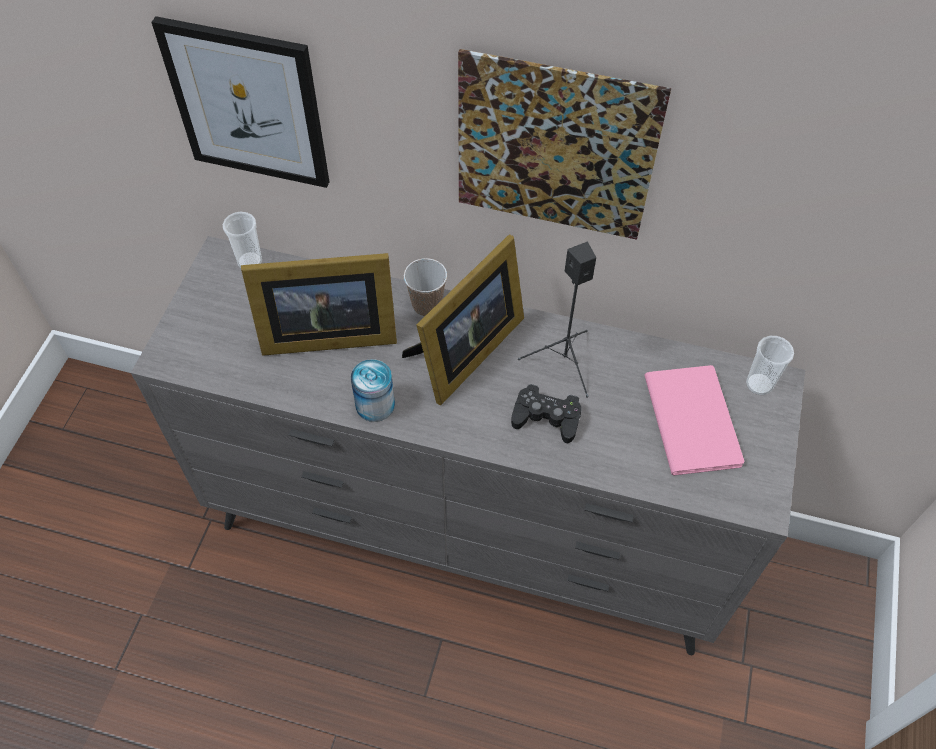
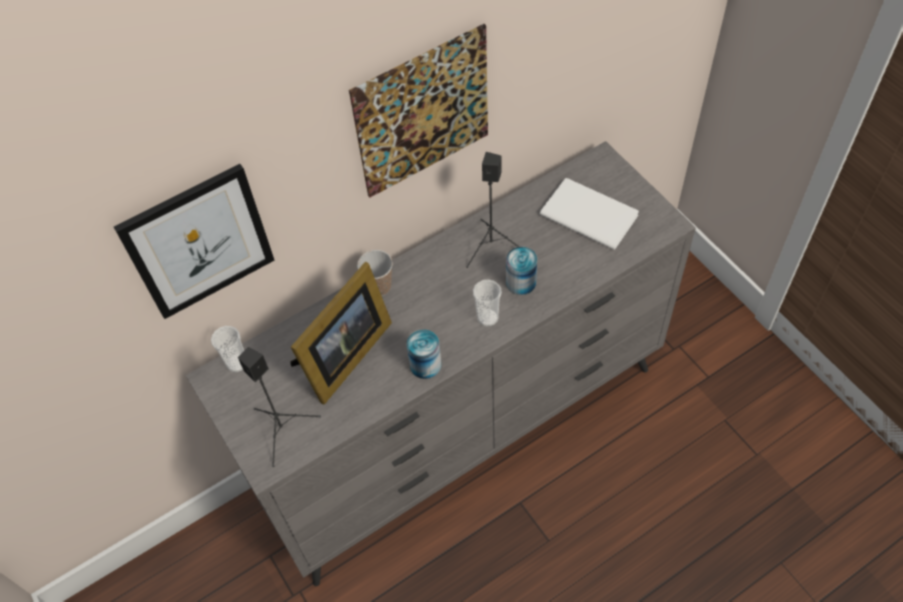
camera: 45 degrees left, 0 degrees up
(211, 344) = (283, 429): none -> black speaker
(464, 353) = (435, 291): picture frame -> none
(546, 417) = (521, 282): black game controller -> can
(694, 417) = (588, 212): pink book -> white book
(759, 384) = (595, 167): cup -> cup (487, 318)

